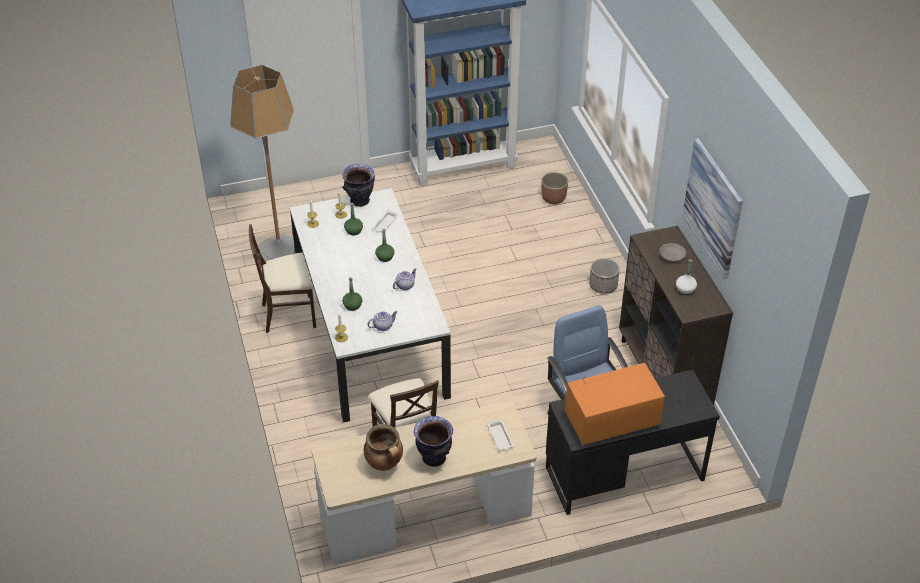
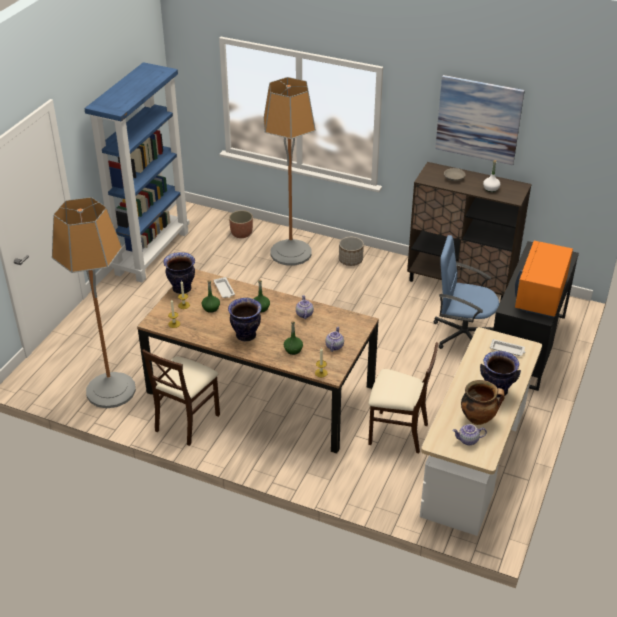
camera: 50 degrees left, 5 degrees down
(341, 269) = (245, 336): none -> vase
(349, 471) = (468, 440): none -> teapot
(369, 332) = (260, 389): white dining table -> brown dining table
(565, 243) = (290, 253): none -> floor lamp

